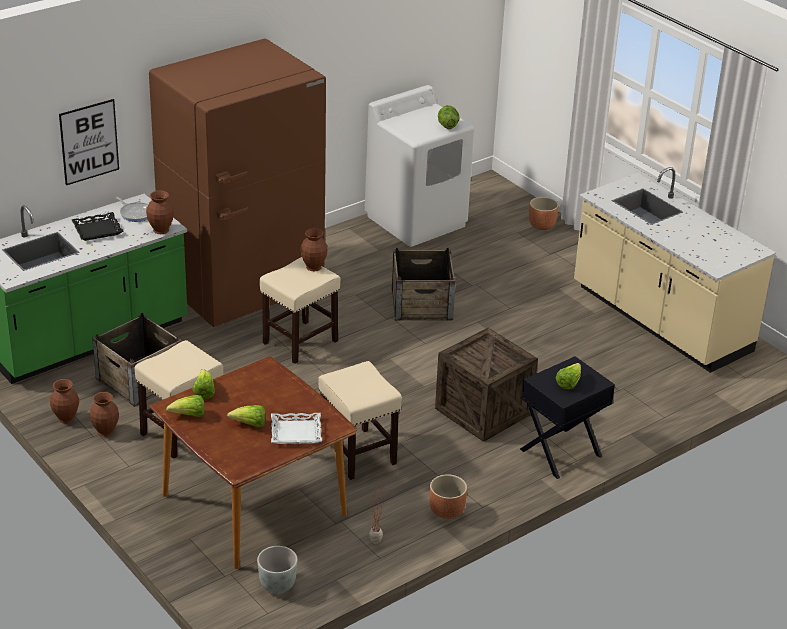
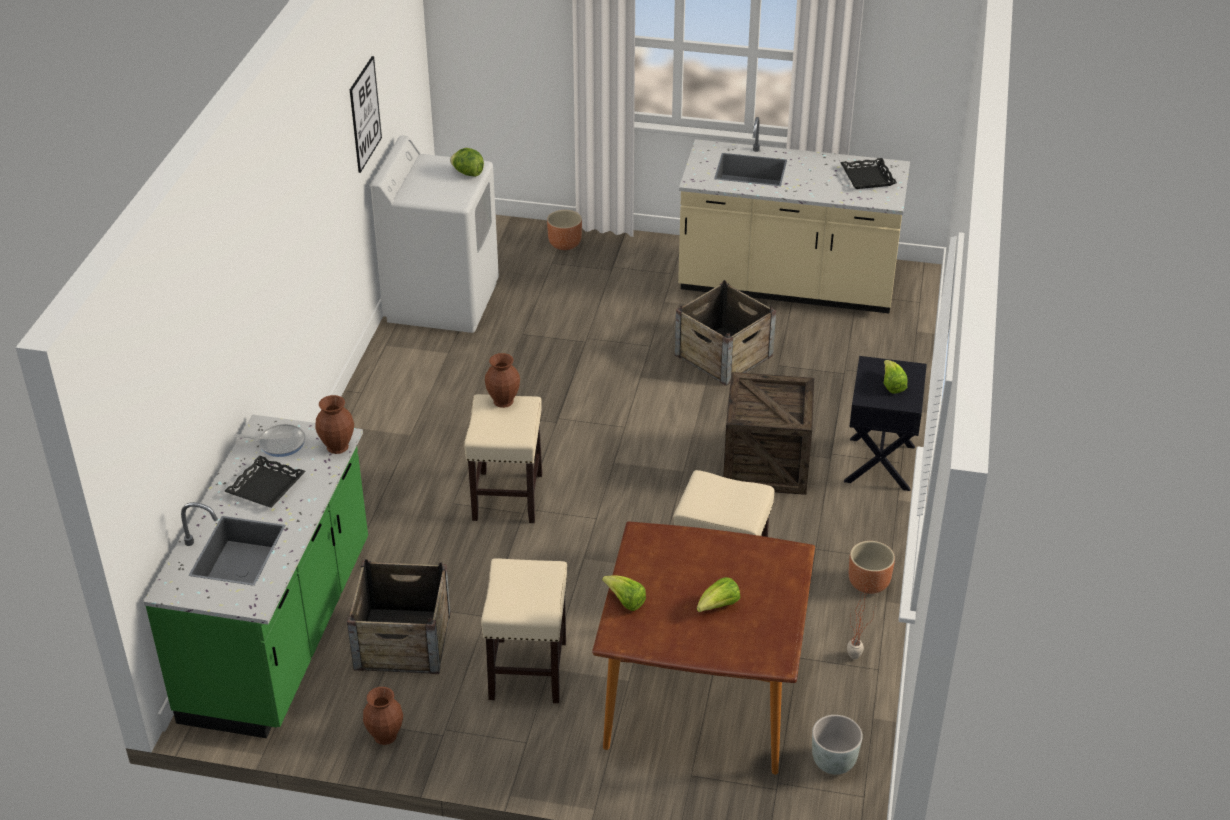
camera: 40 degrees left, 5 degrees up
(89, 142) = (204, 379): picture -> picture (365, 114)
(105, 431) = (448, 722): brown vase -> none
(189, 415) = (649, 636): lettuce -> none
(243, 289) = (371, 473): brown fridge -> none
(296, 432) = (771, 586): white tray -> none
(422, 304) = (566, 387): crate -> crate (723, 355)
(725, 248) = (868, 178): none -> black tray

